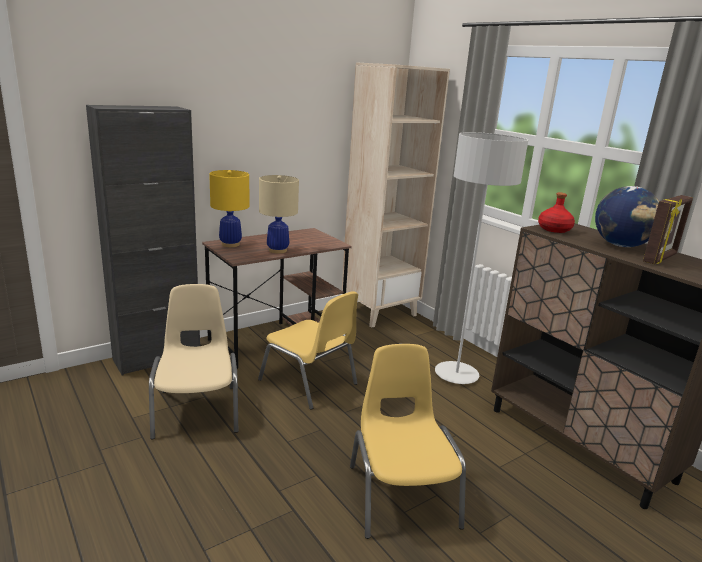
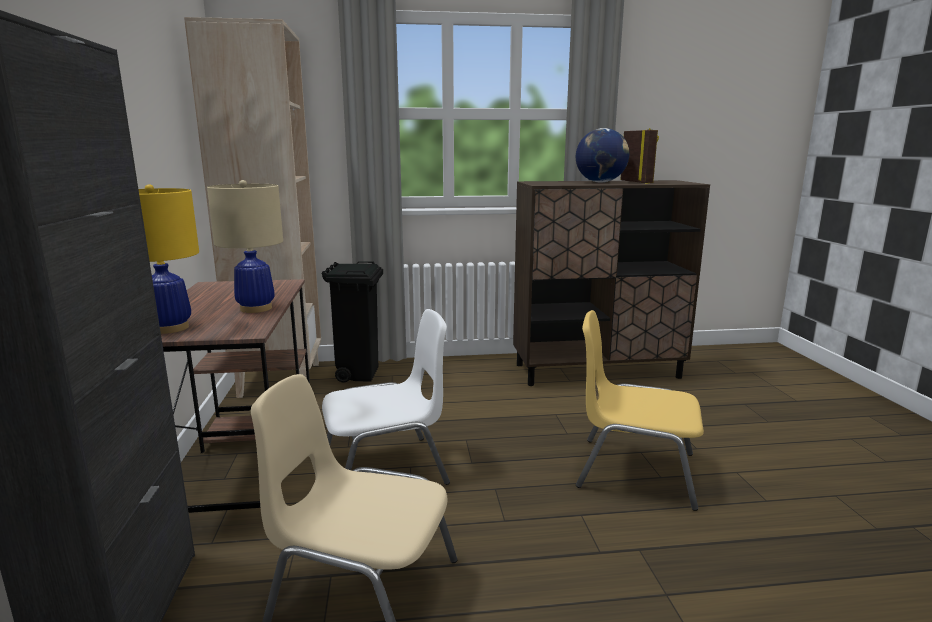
camera: 60 degrees left, 5 degrees down
(309, 382) = (386, 469): yellow chair -> white chair
(419, 334) = (359, 374): none -> black trash can
(456, 374) = (456, 382): grey floor lamp -> none
(554, 229) = (545, 183): red bottle -> none

